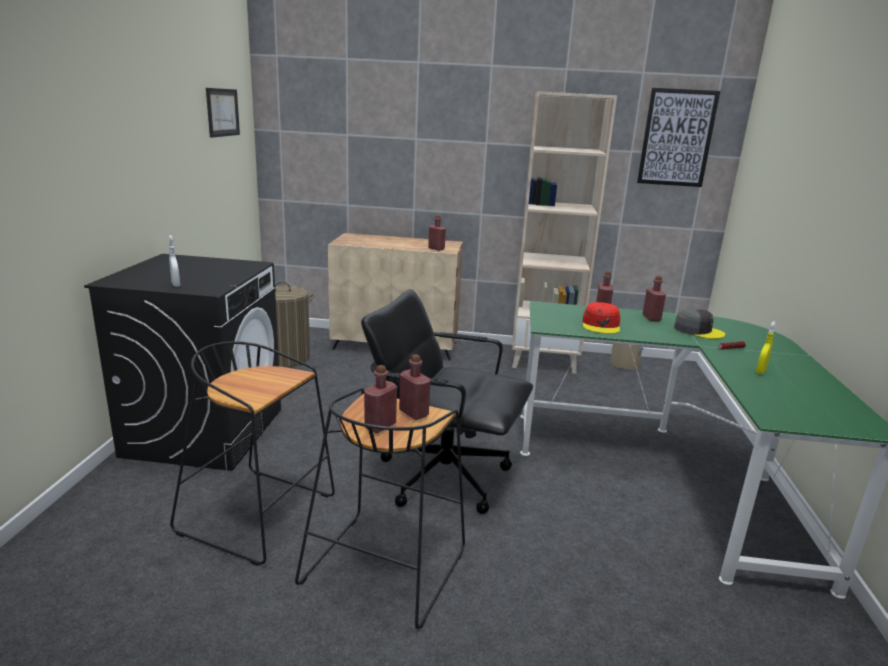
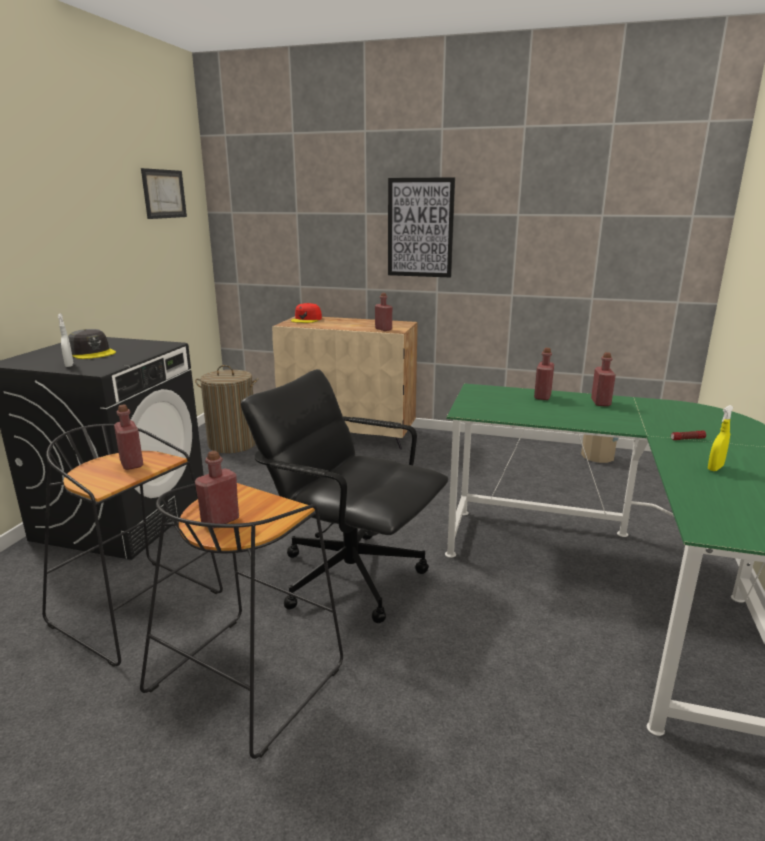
camera: 10 degrees right, 0 degrees up
(413, 413) = (266, 507): red bottle -> red bottle (131, 464)
(543, 360) = (505, 450): beige bookcase -> none
(601, 325) = (534, 410): red cap -> red cap (306, 319)
(676, 138) = (655, 197): picture -> picture (420, 228)
(698, 330) = (653, 417): grey cap -> grey cap (91, 353)

